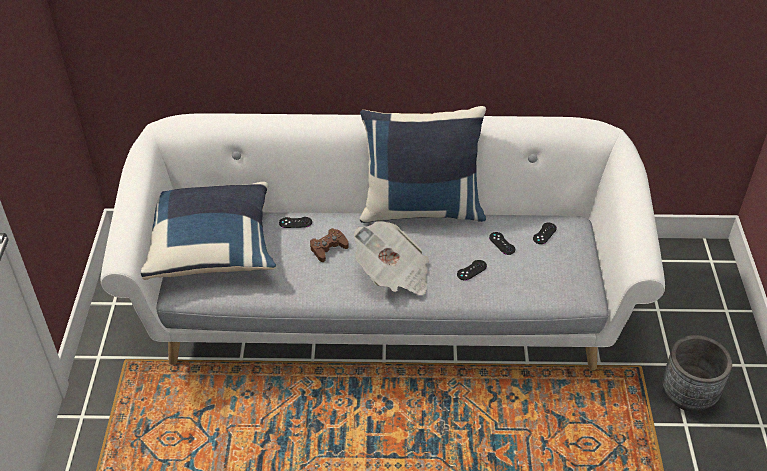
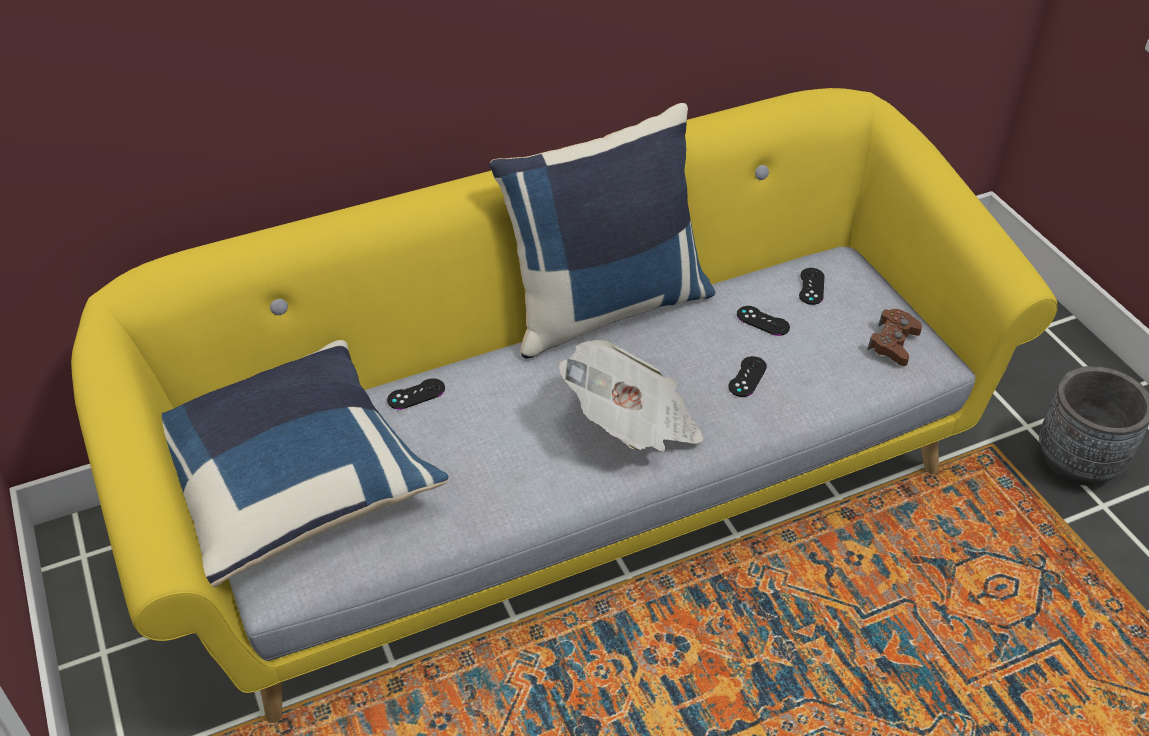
camera: 25 degrees left, 0 degrees up
(328, 248) = (500, 418): brown game controller -> brown game controller (893, 343)
(383, 305) = (574, 486): white sofa -> yellow sofa

